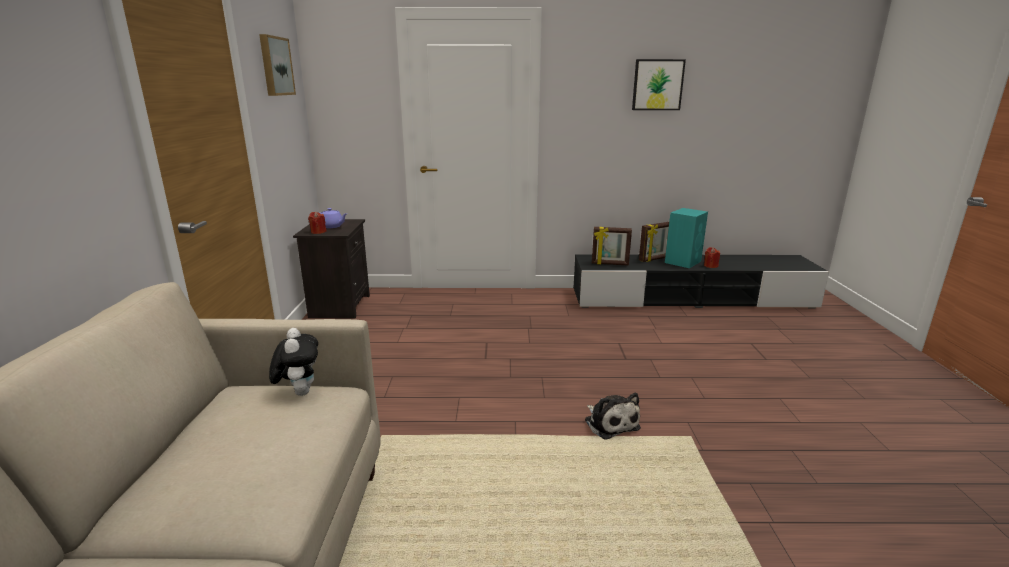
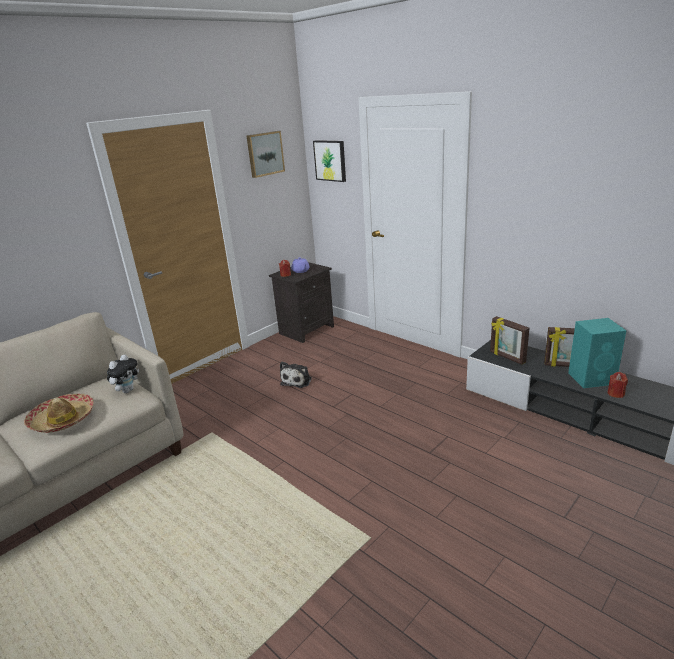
camera: 45 degrees right, 5 degrees up
(255, 463) = (62, 420): none -> hat
(610, 423) = (335, 495): plush toy -> plush toy (297, 380)
(657, 85) = (590, 174): picture -> picture (330, 160)

